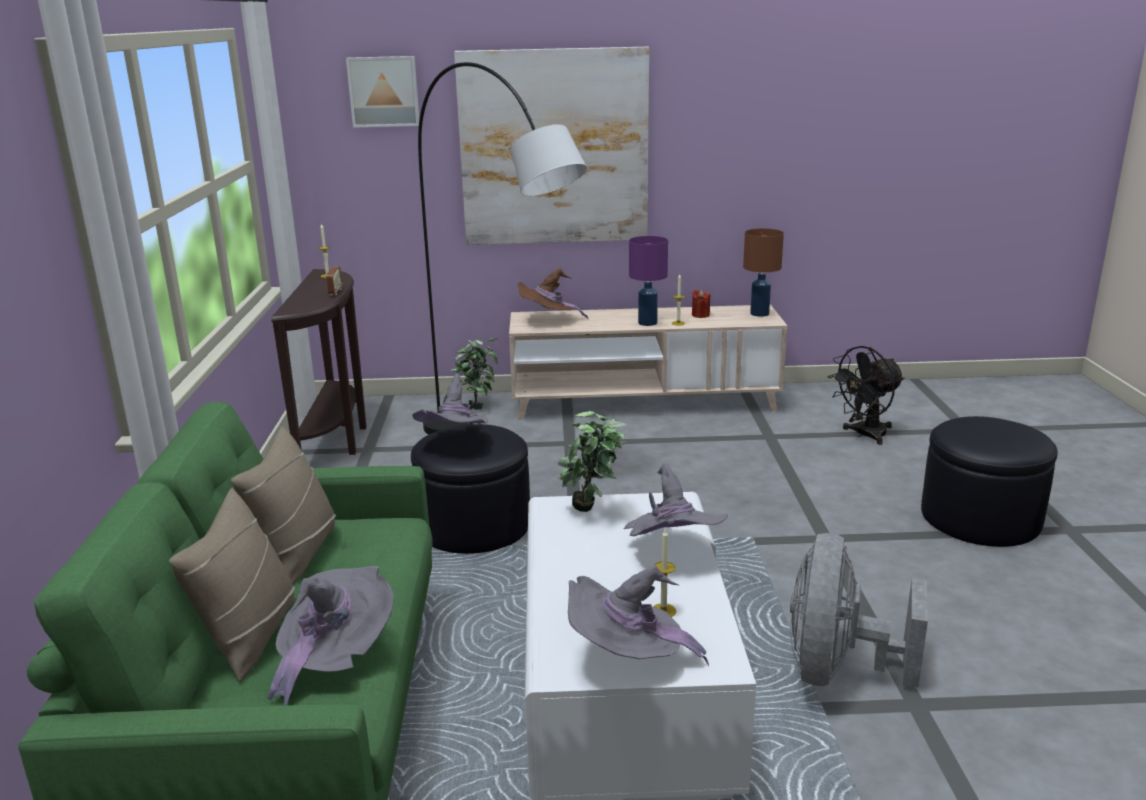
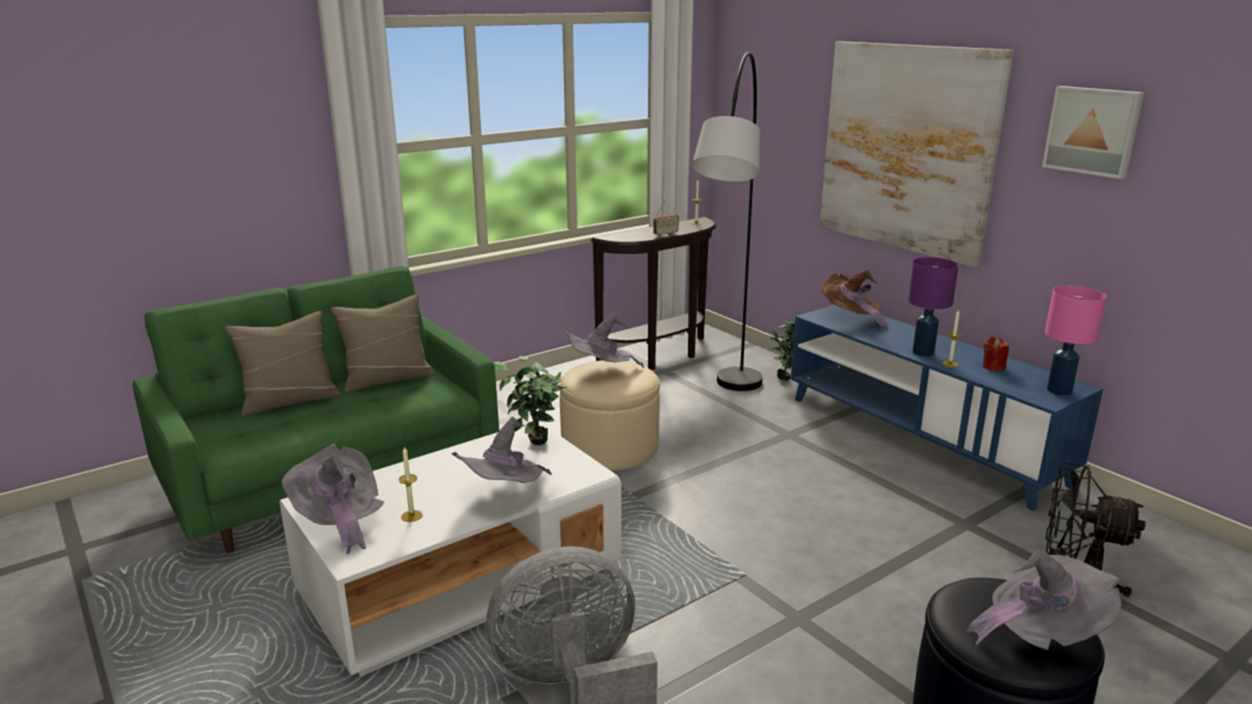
camera: 55 degrees right, 0 degrees up
(334, 657) = (282, 429): grey hat -> grey hat (1041, 633)
(384, 91) = (785, 74): picture -> picture (1093, 131)
(474, 525) = (610, 447): black ottoman -> beige ottoman
(644, 403) = (920, 439): beige tv stand -> blue tv stand
(759, 313) = (1059, 390): brown table lamp -> pink table lamp

